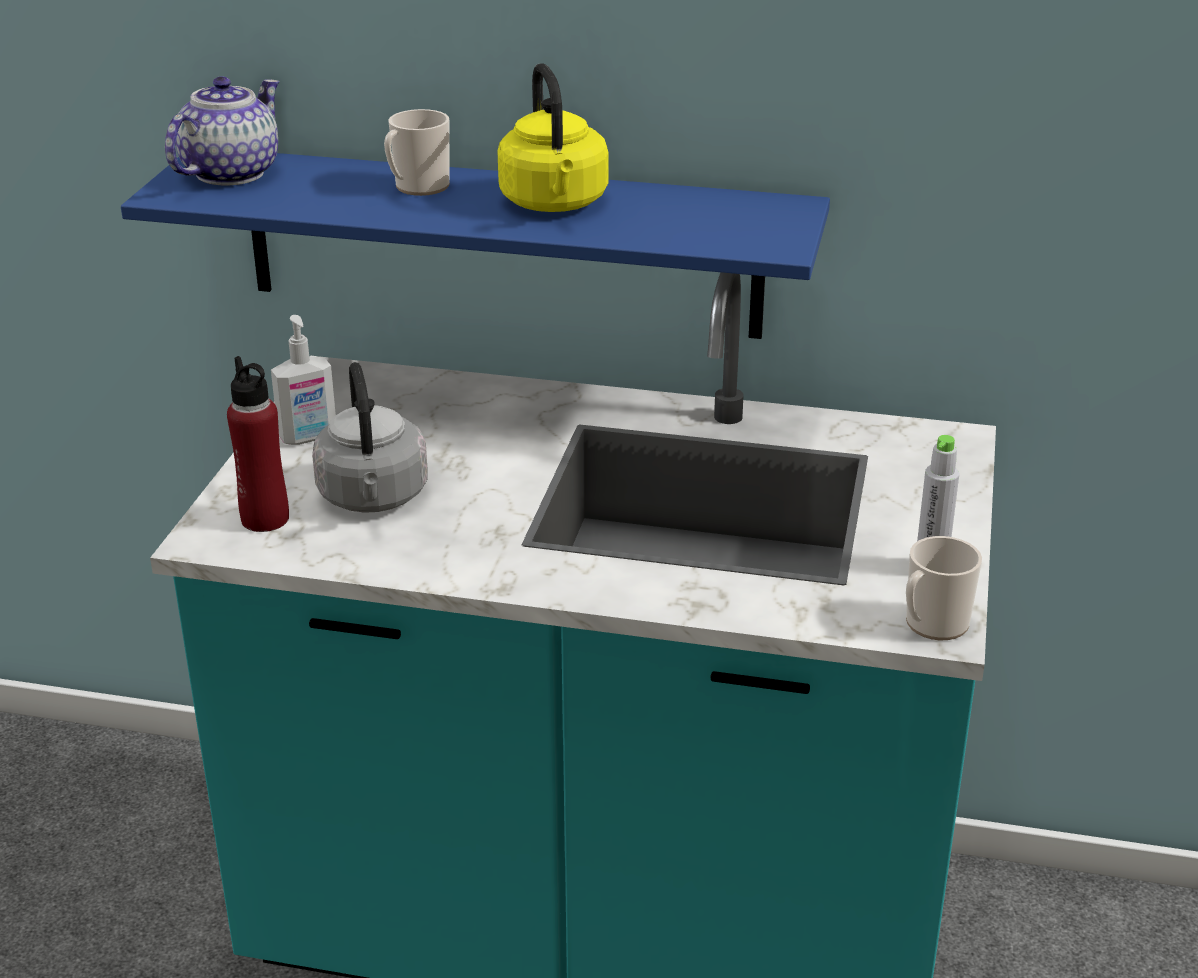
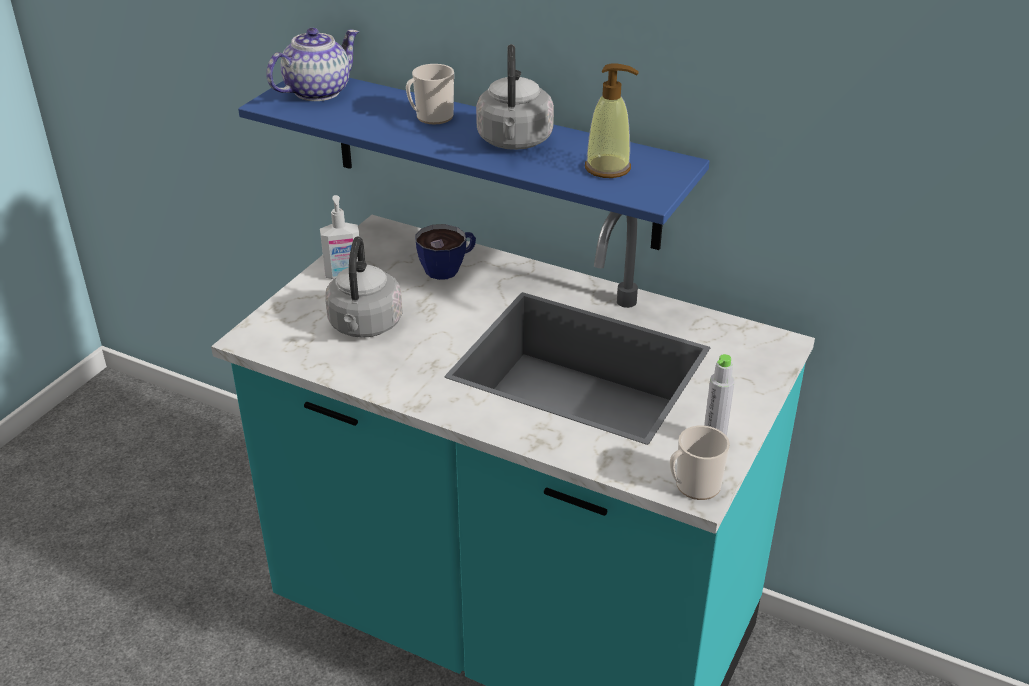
camera: 15 degrees right, 5 degrees up
(265, 519) = (291, 330): red bottle -> none
(459, 408) = (448, 268): none -> cup
(555, 204) = (514, 142): yellow kettle -> grey kettle
(702, 220) = (608, 168): none -> soap dispenser

